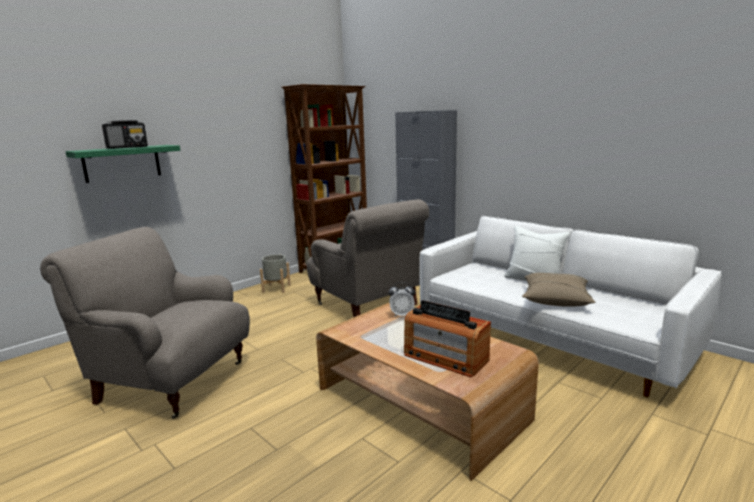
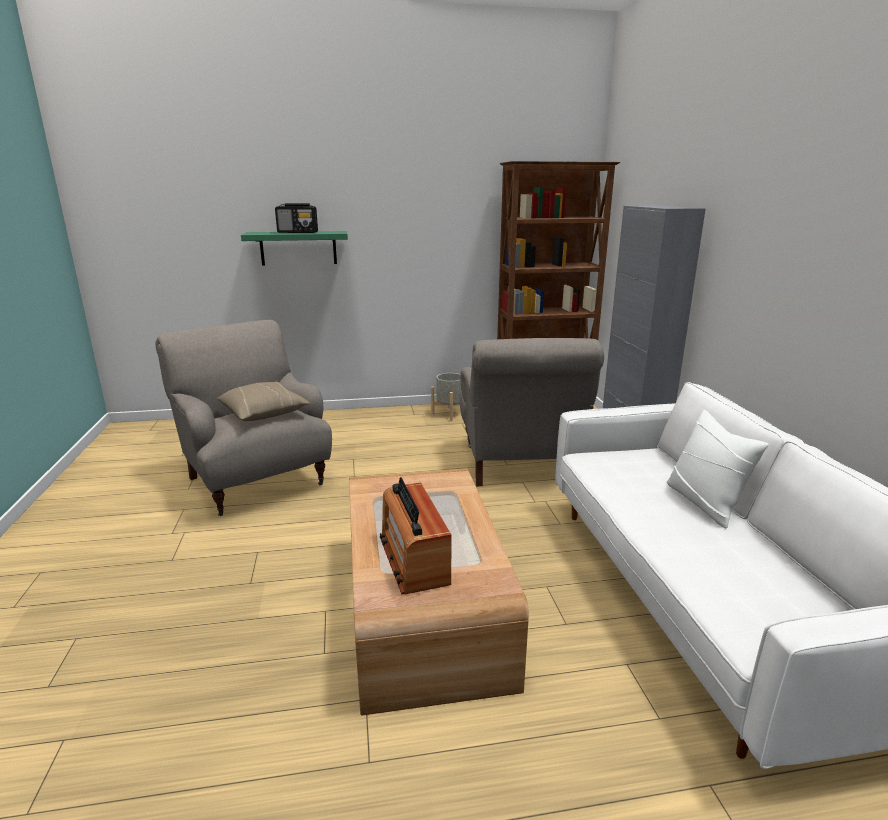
camera: 35 degrees right, 5 degrees up
(402, 315) = (453, 489): alarm clock -> none
(555, 299) = (685, 543): beige pillow -> beige pillow (264, 413)

